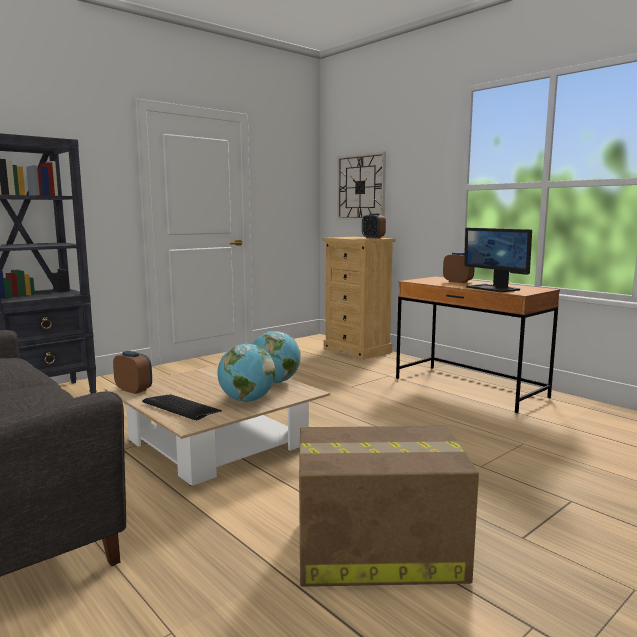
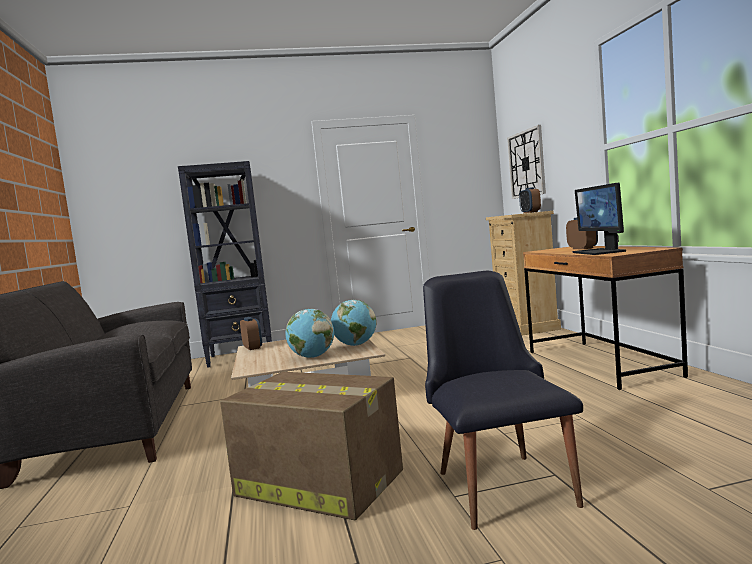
camera: 30 degrees right, 5 degrees down
(181, 408) = (261, 360): keyboard -> none
(539, 515) = (500, 481): none -> black chair

